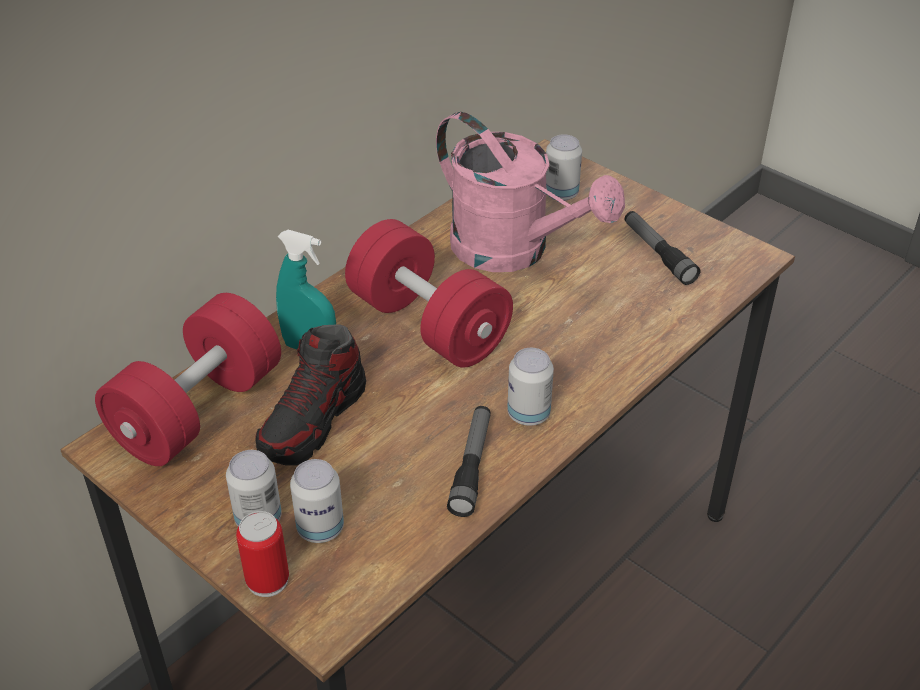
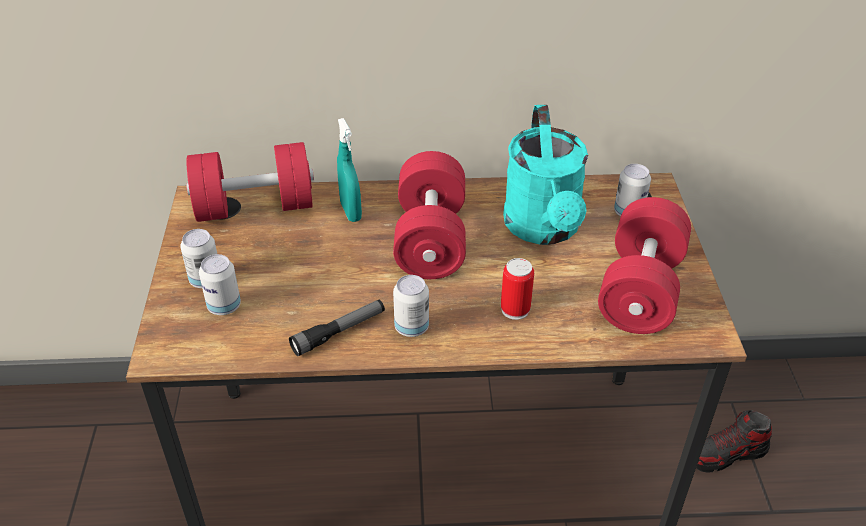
camera: 45 degrees right, 0 degrees up
(267, 580) = (168, 312): can -> can (515, 309)
(313, 420) = (299, 250): shoe -> shoe (725, 454)
(514, 251) = (544, 229): pink watering can -> turquoise watering can
(658, 254) = (640, 290): flashlight -> red dumbbell

